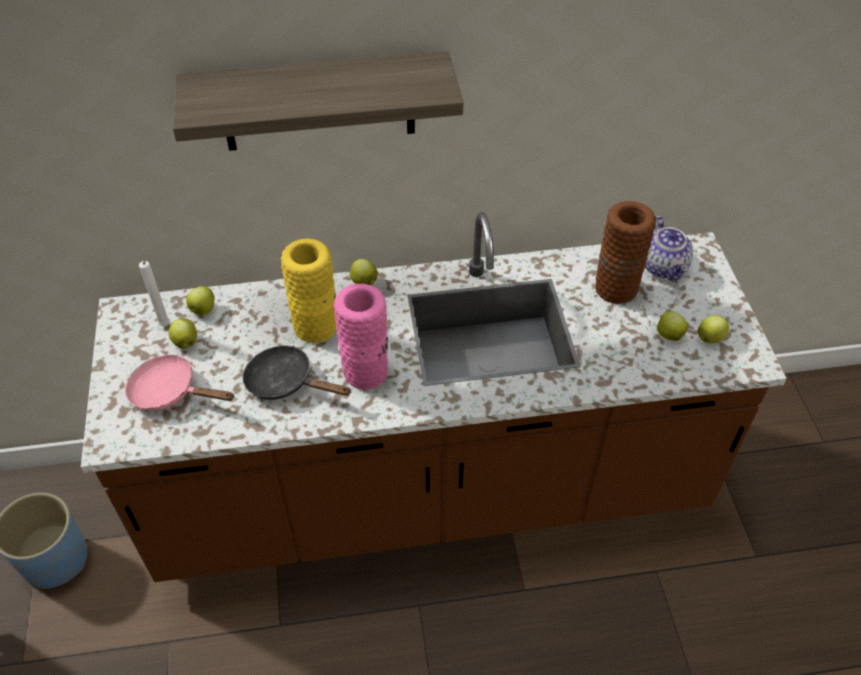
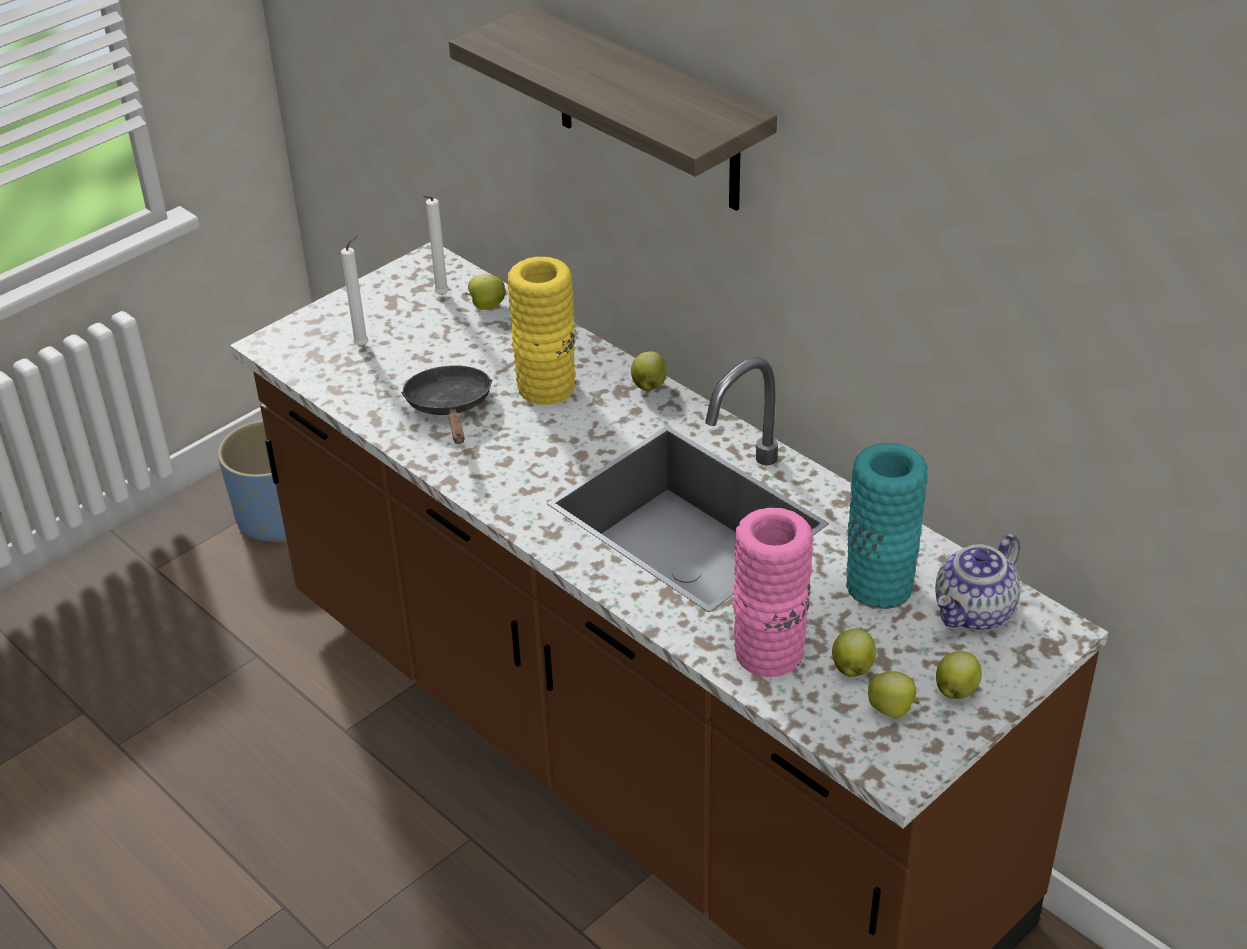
camera: 55 degrees right, 10 degrees down
(170, 392) = (363, 345): pink frying pan -> white candle
(185, 341) = (434, 319): apple -> apple (956, 690)
(365, 371) = (521, 452): pink vase -> pink vase (769, 652)
(615, 288) = (878, 585): brown vase -> turquoise vase

